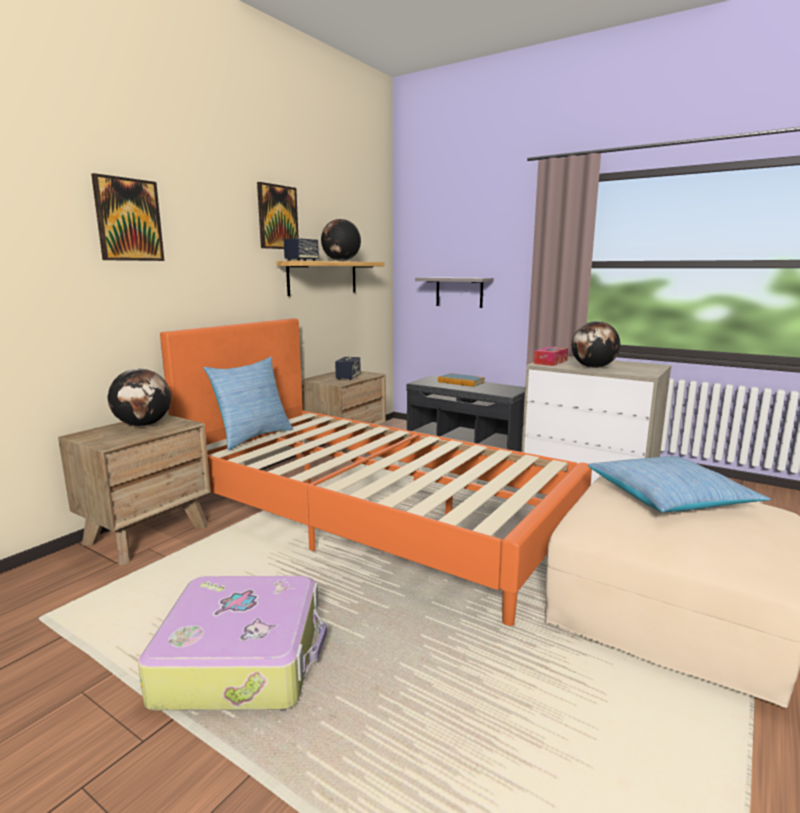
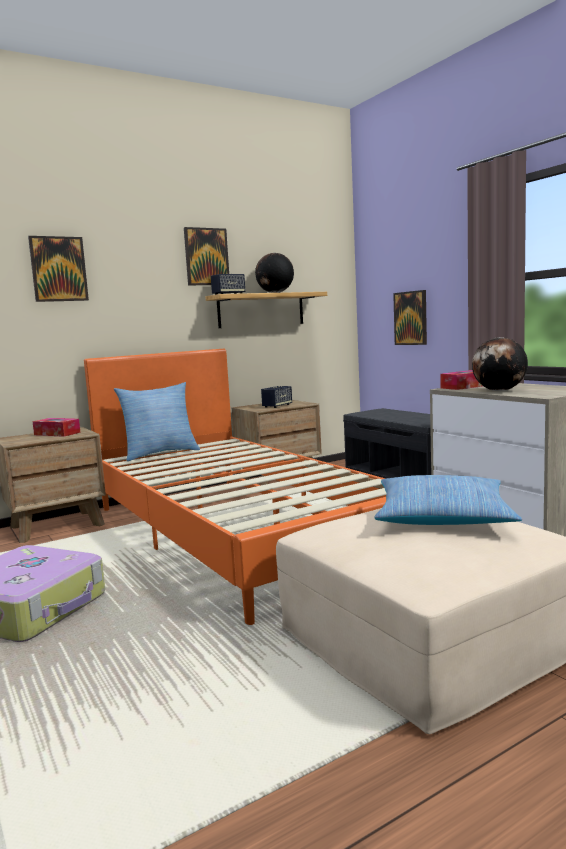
camera: 25 degrees right, 5 degrees down
(144, 425) = (57, 433): globe -> tissue box
(459, 292) = (411, 318): grey shelf -> picture
(461, 382) = (400, 413): book -> none

